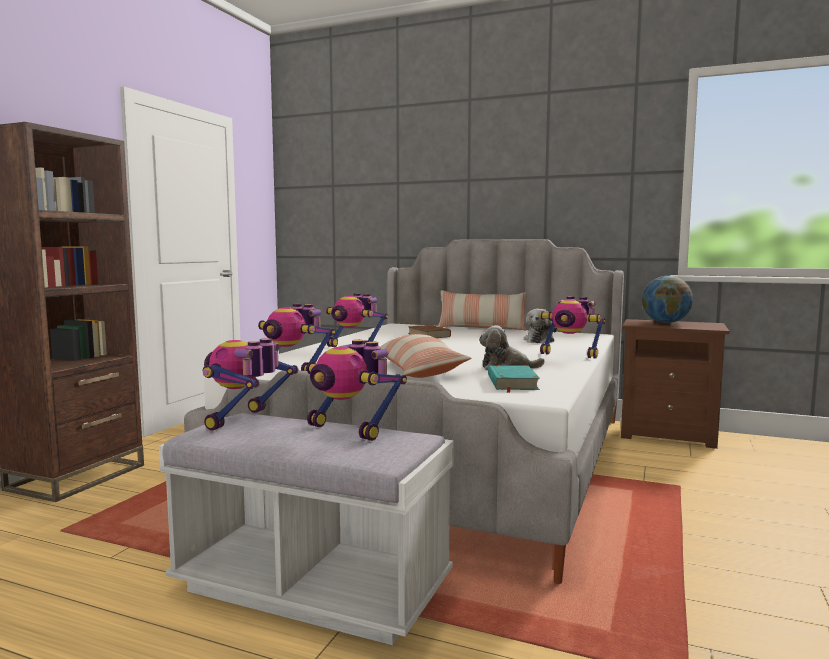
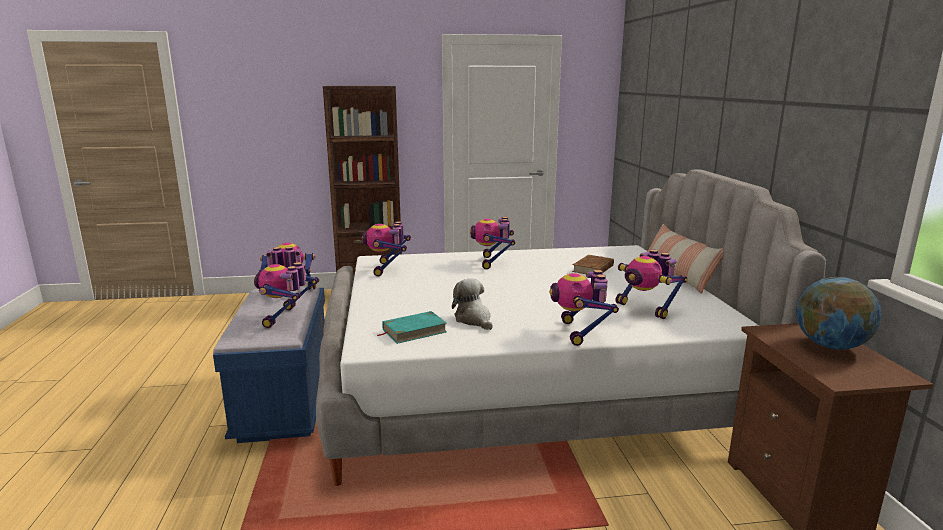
camera: 60 degrees right, 10 degrees up
(311, 588) = (285, 401): white bench -> blue bench
(417, 370) = (428, 296): pillow -> none
(539, 340) = (645, 309): plush toy -> toy robot

